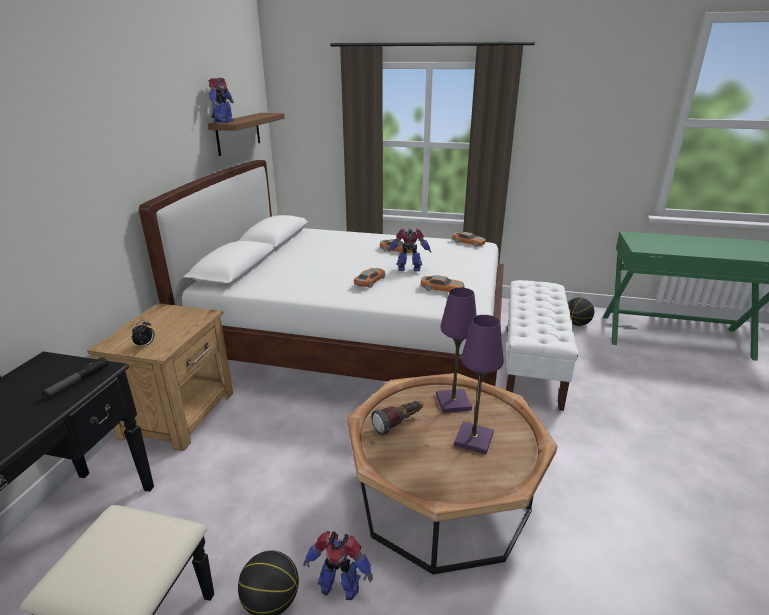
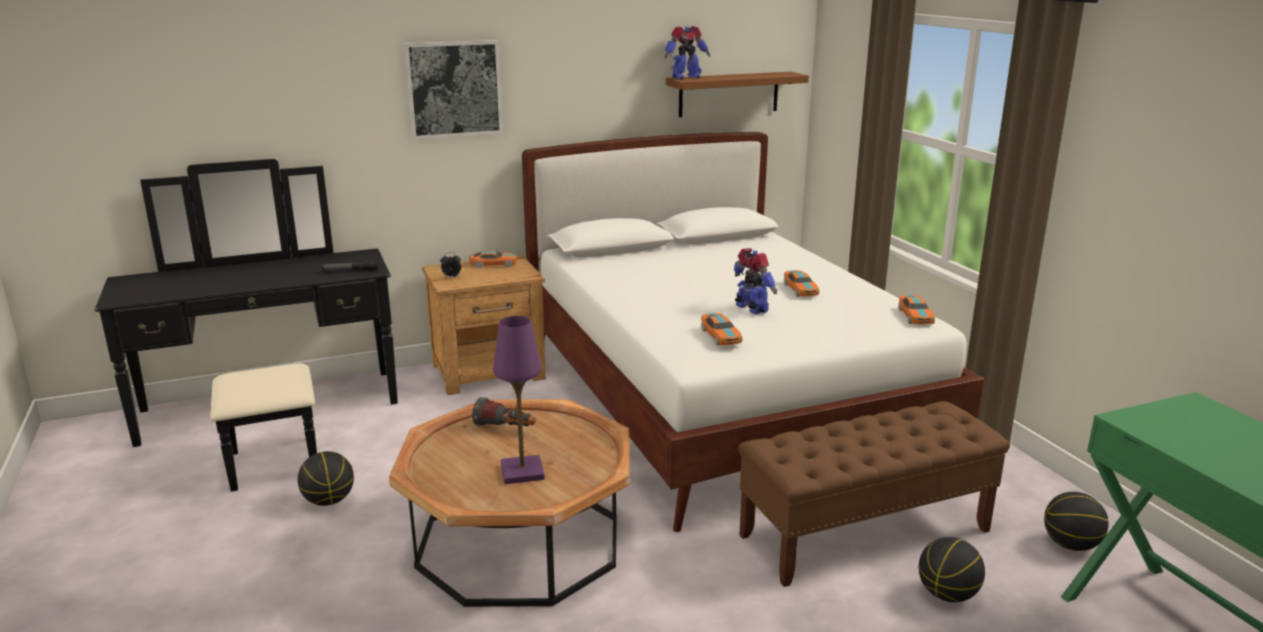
camera: 55 degrees right, 5 degrees down
(69, 152) = (454, 89): none -> picture
(339, 586) = (365, 525): toy robot -> none
(370, 281) = (681, 301): toy car -> toy car (493, 264)
(453, 402) = (575, 445): purple table lamp -> none
(531, 365) = (865, 533): white bench -> brown bench
(596, 369) = (948, 595): none -> basketball

